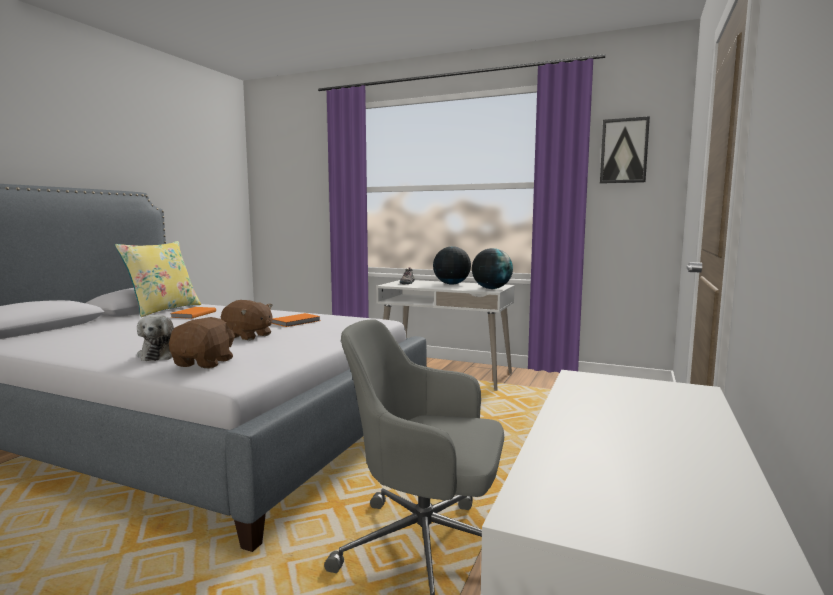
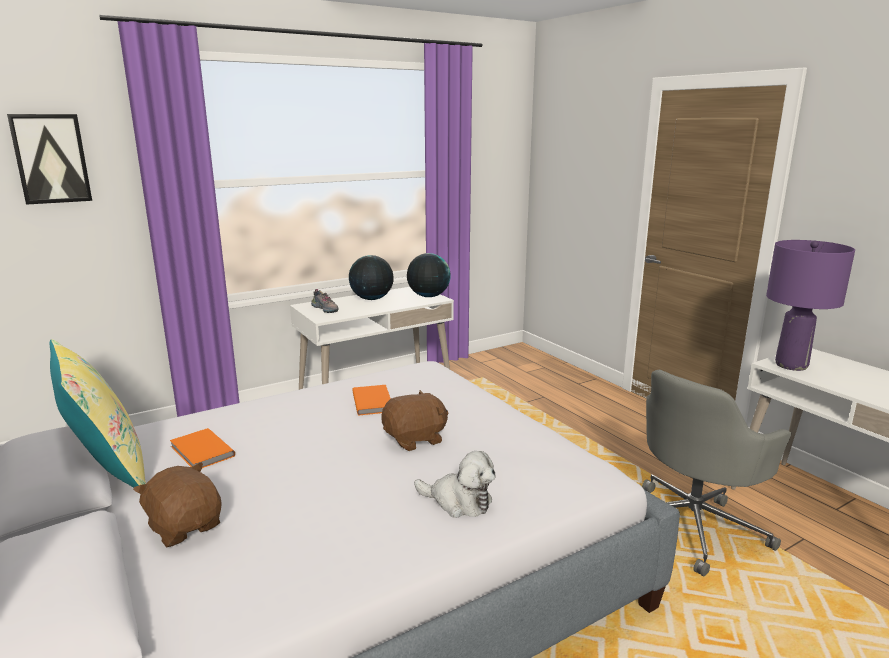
camera: 55 degrees left, 10 degrees up
(205, 363) = (536, 479): brown plush toy -> brown plush toy (185, 527)
(598, 384) = (791, 365): none -> purple table lamp
(624, 151) = (488, 140): picture -> picture (51, 159)

